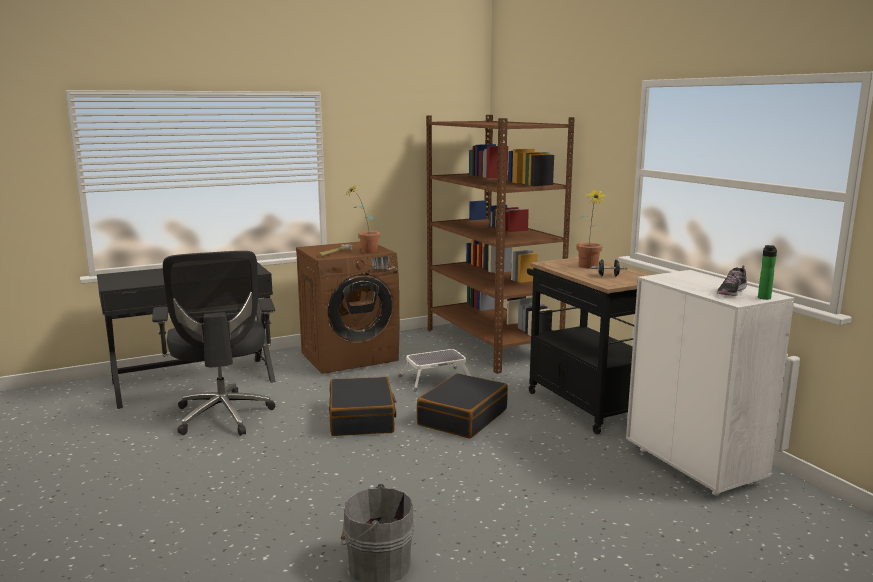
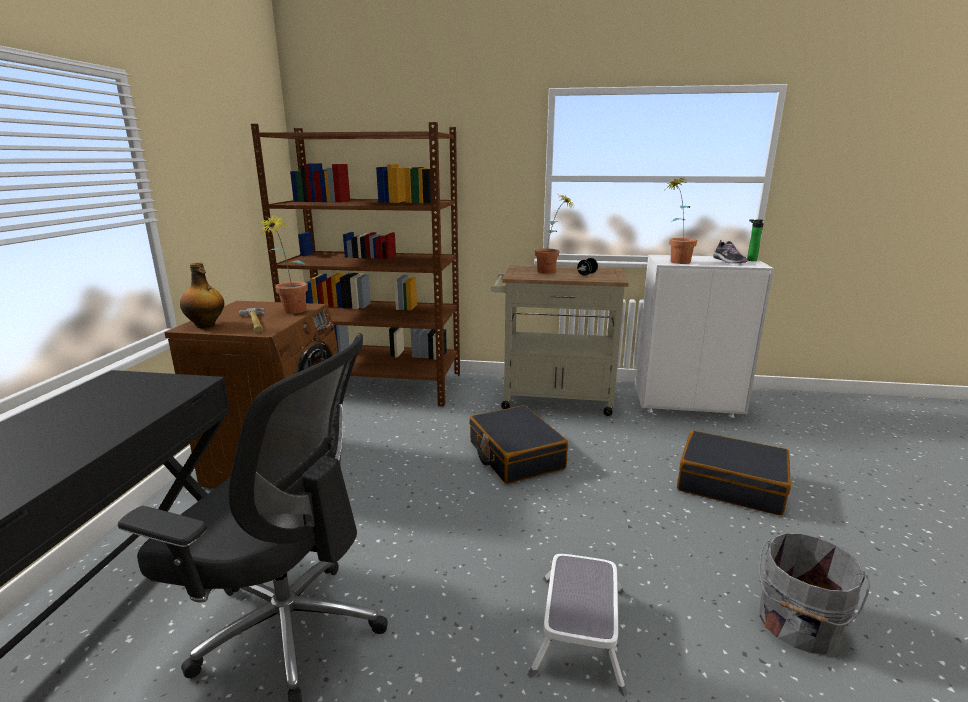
camera: 55 degrees left, 5 degrees up
(316, 248) = (206, 325): none -> bottle
(362, 418) = (450, 512): black suitcase -> black suitcase (730, 484)
(436, 379) = (413, 436): grey step ladder -> grey step ladder (580, 630)
(584, 405) = (553, 399): black cart -> beige cart
(676, 279) = (676, 261): none -> potted plant

